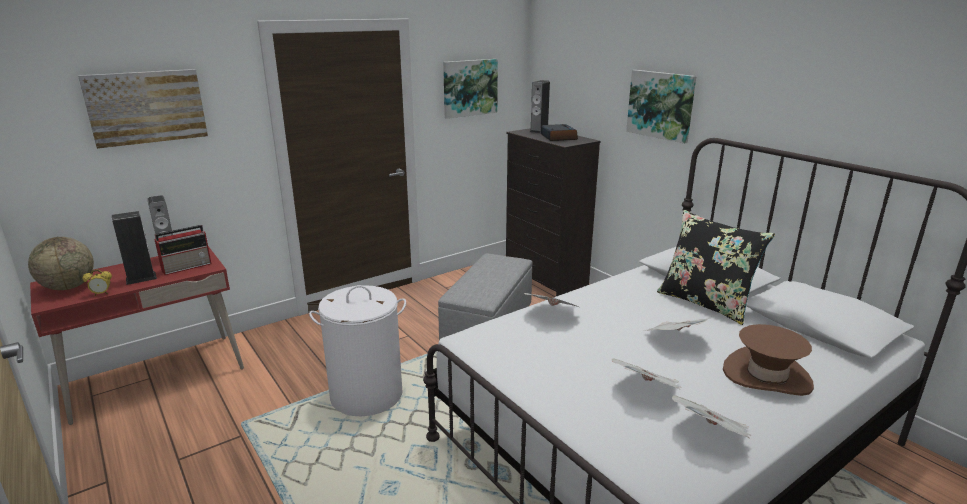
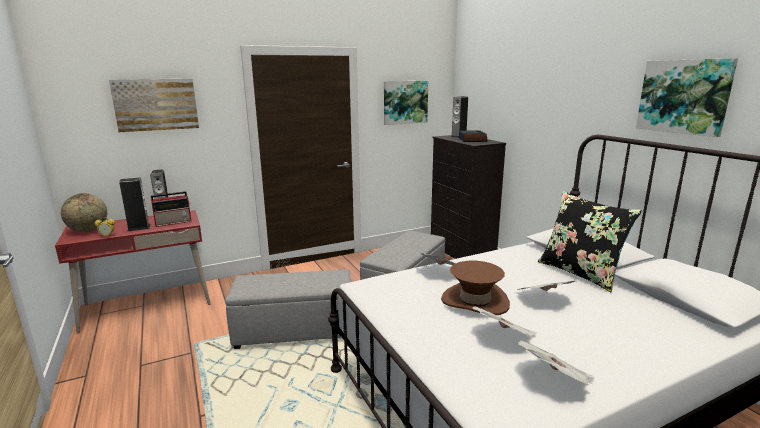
camera: 10 degrees right, 5 degrees down
(366, 395) = (294, 331): white laundry basket -> grey ottoman
(661, 105) = (554, 110): picture -> picture (683, 96)
(767, 376) = (624, 336): brown hat -> brown hat (475, 301)

